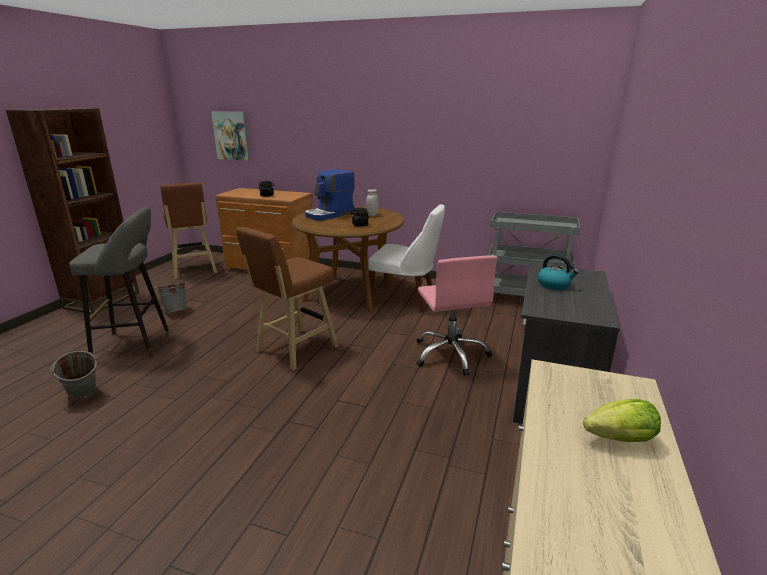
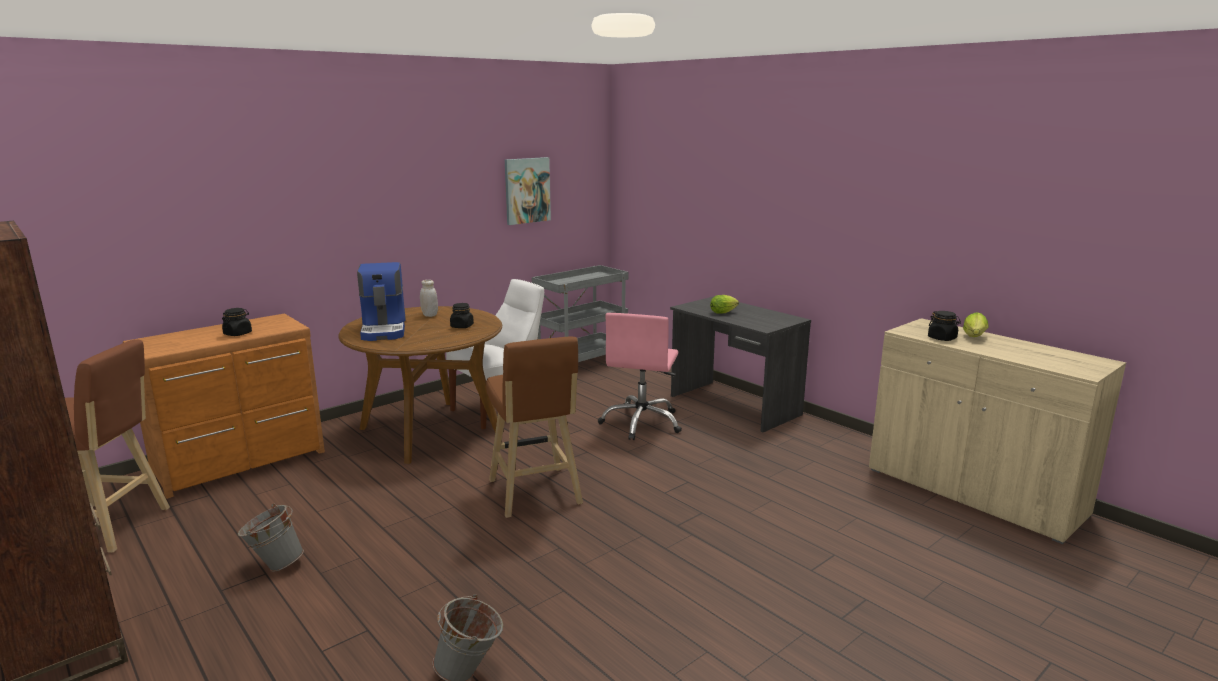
camera: 60 degrees left, 5 degrees down
(136, 344) = (352, 613): grey stool -> none
(231, 135) = (88, 245): picture -> picture (527, 190)
(451, 354) = (642, 423): pink office chair -> pink office chair turned 90 degrees clockwise
(554, 285) = (724, 312): kettle -> lettuce
(563, 408) = (942, 338): none -> black jar

